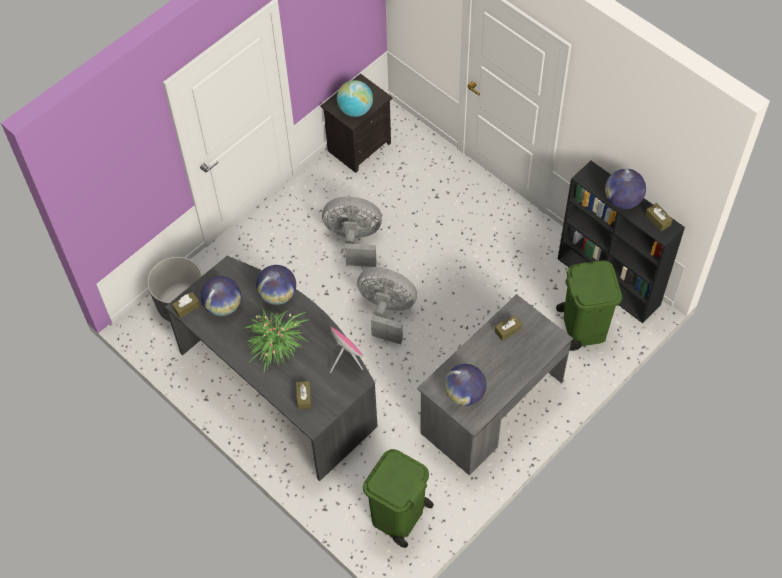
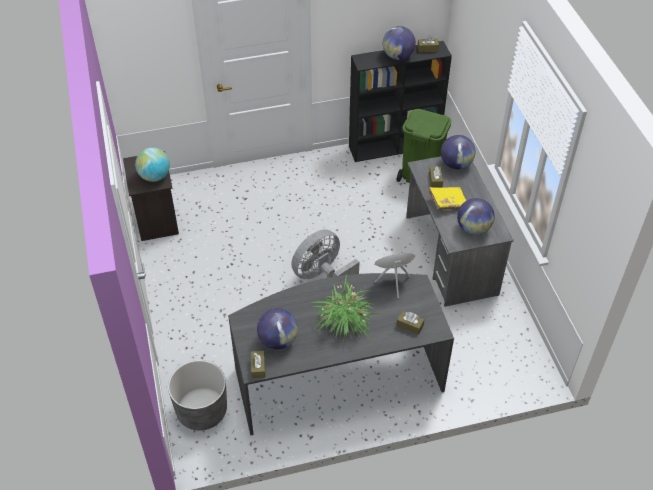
camera: 60 degrees left, 10 degrees down
(278, 295) = (297, 298): globe -> globe (456, 164)
(354, 240) = (240, 264): grey fan -> none
(398, 516) = (507, 355): green trash can -> none
(484, 355) = (447, 202): none -> yellow book

